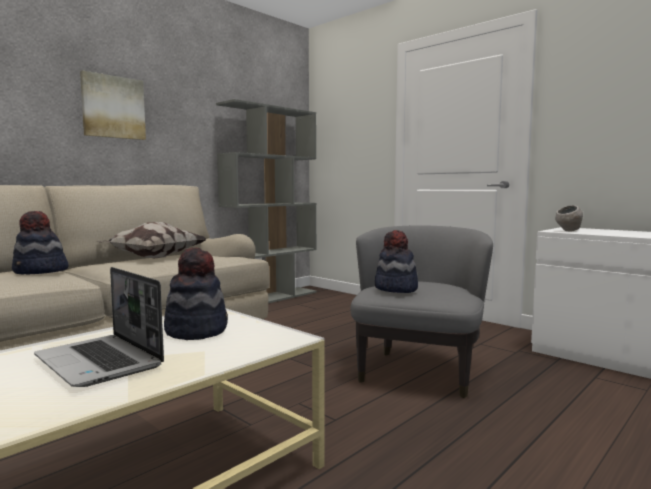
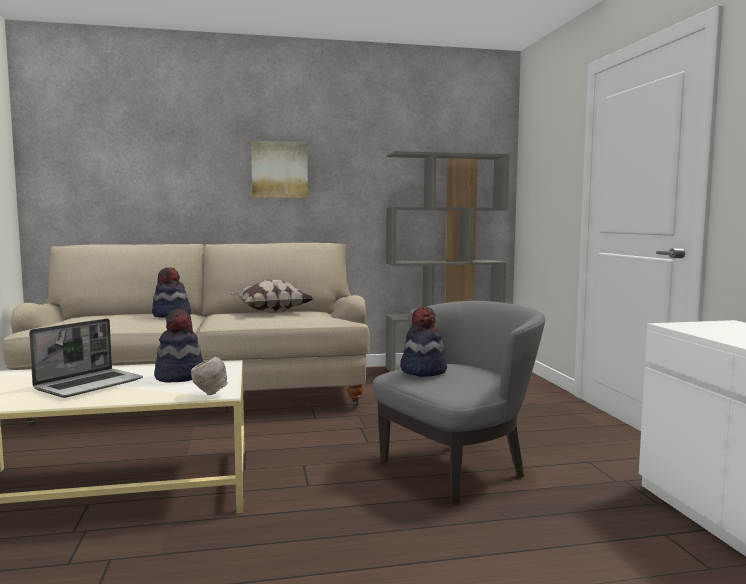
camera: 35 degrees right, 0 degrees up
(101, 362) = (90, 384): laptop -> laptop turned 135 degrees counterclockwise
(568, 231) = (691, 327): grey bowl -> grey bowl (210, 394)

